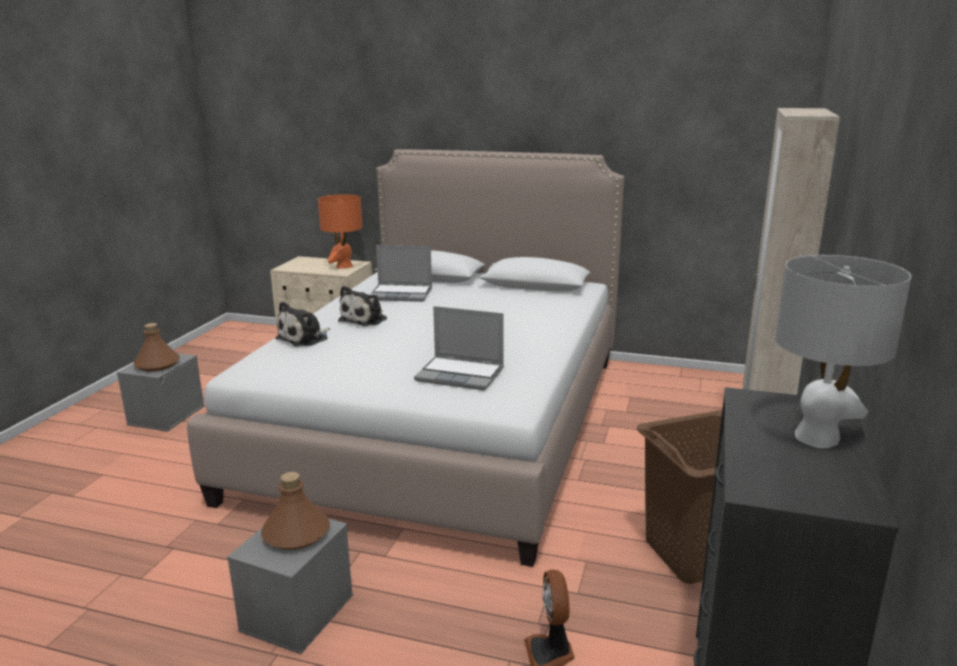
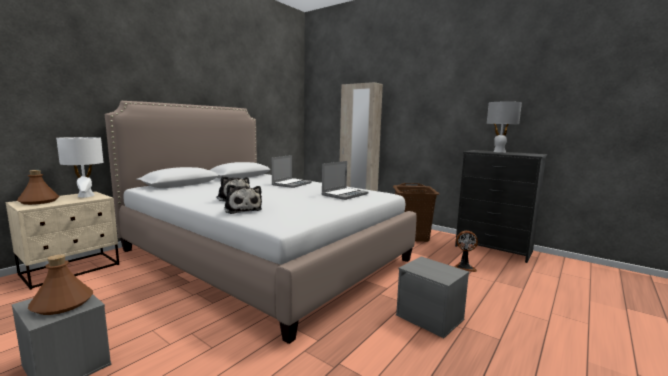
camera: 70 degrees left, 10 degrees down
(296, 533) = (428, 267): brown bottle -> brown bottle (39, 201)
(344, 266) = (86, 196): orange table lamp -> white table lamp
(402, 294) = (200, 190): laptop -> laptop (291, 184)

